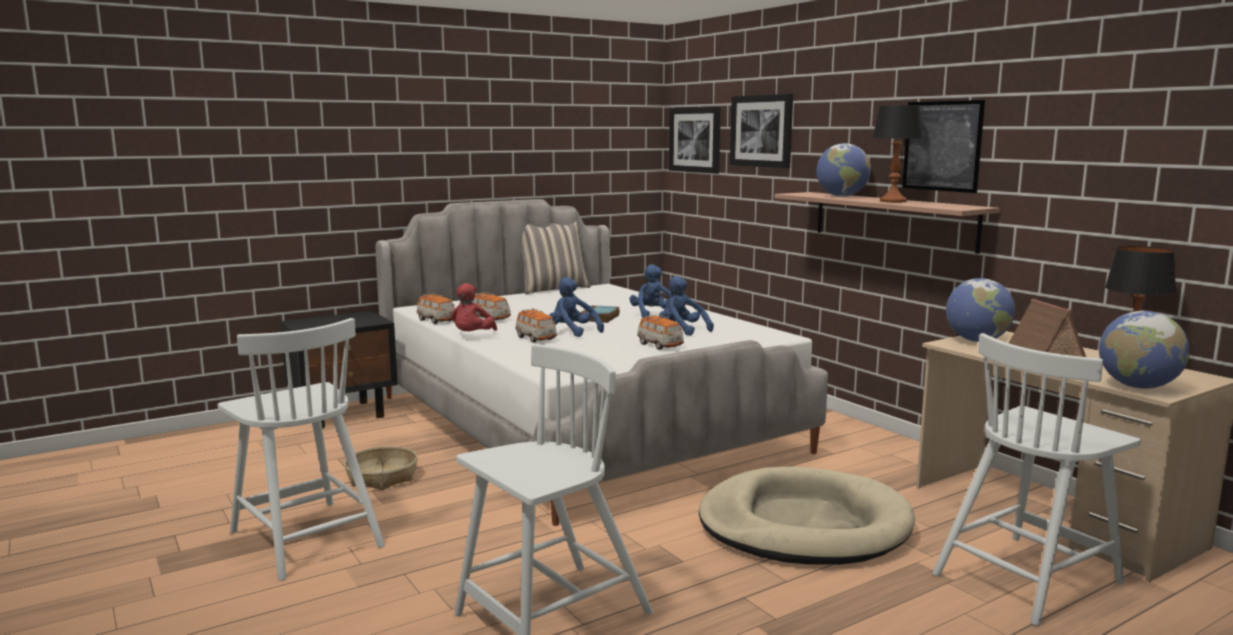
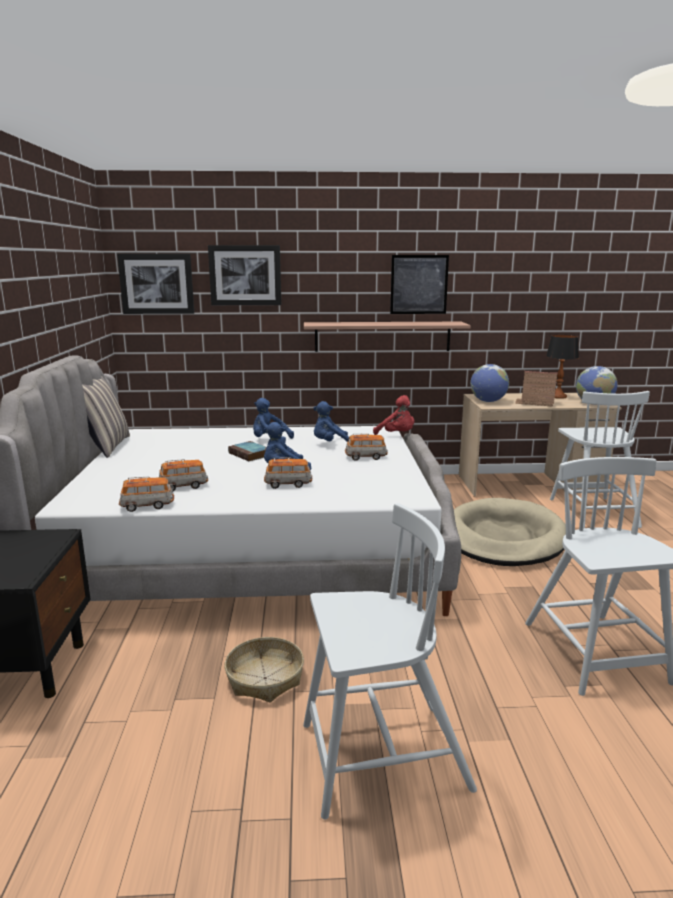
camera: 60 degrees left, 5 degrees up
(472, 336) = (242, 503): red plush toy -> red plush toy (397, 435)
(841, 196) = (352, 323): globe -> none
(893, 201) = (401, 323): table lamp -> none

